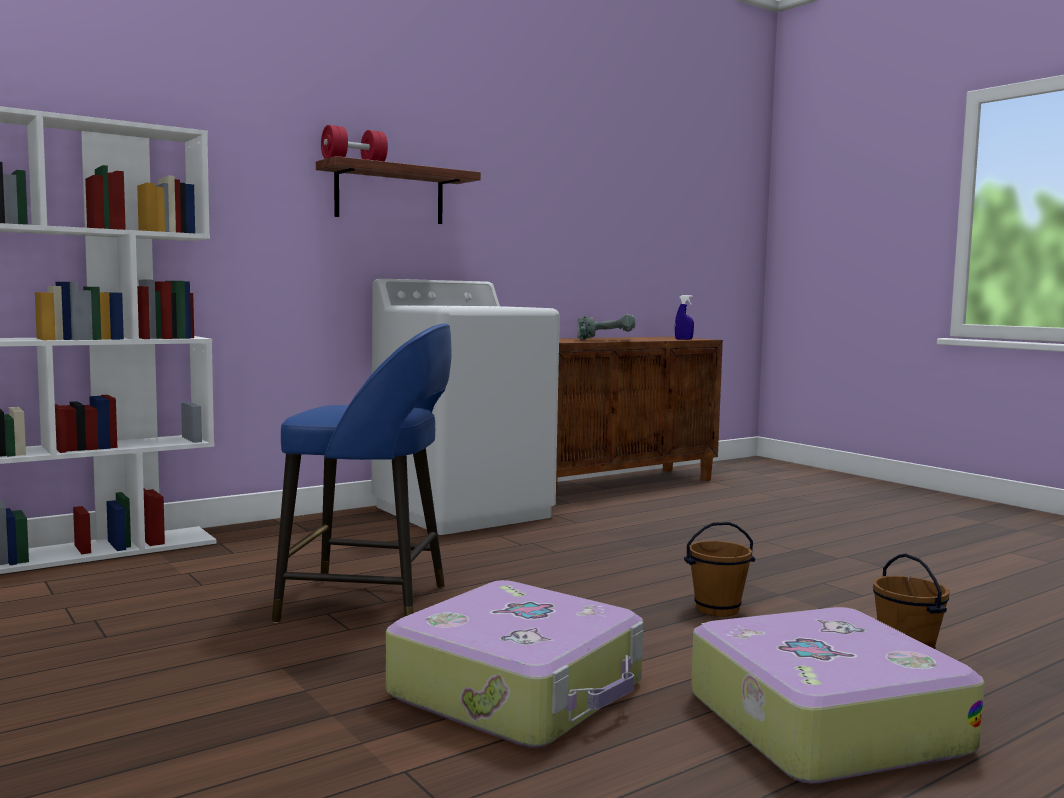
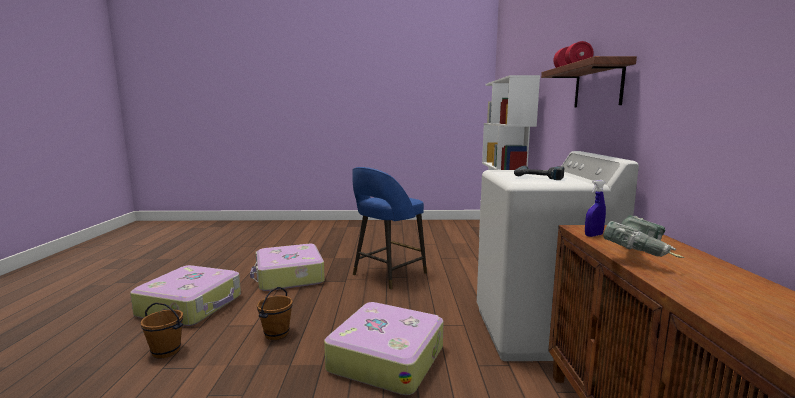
camera: 125 degrees right, 5 degrees up
(478, 306) = (539, 177): none -> power drill
(638, 550) = (386, 358): none -> suitcase
(683, 339) = (744, 326): blue spray bottle -> blue spray bottle (593, 235)

